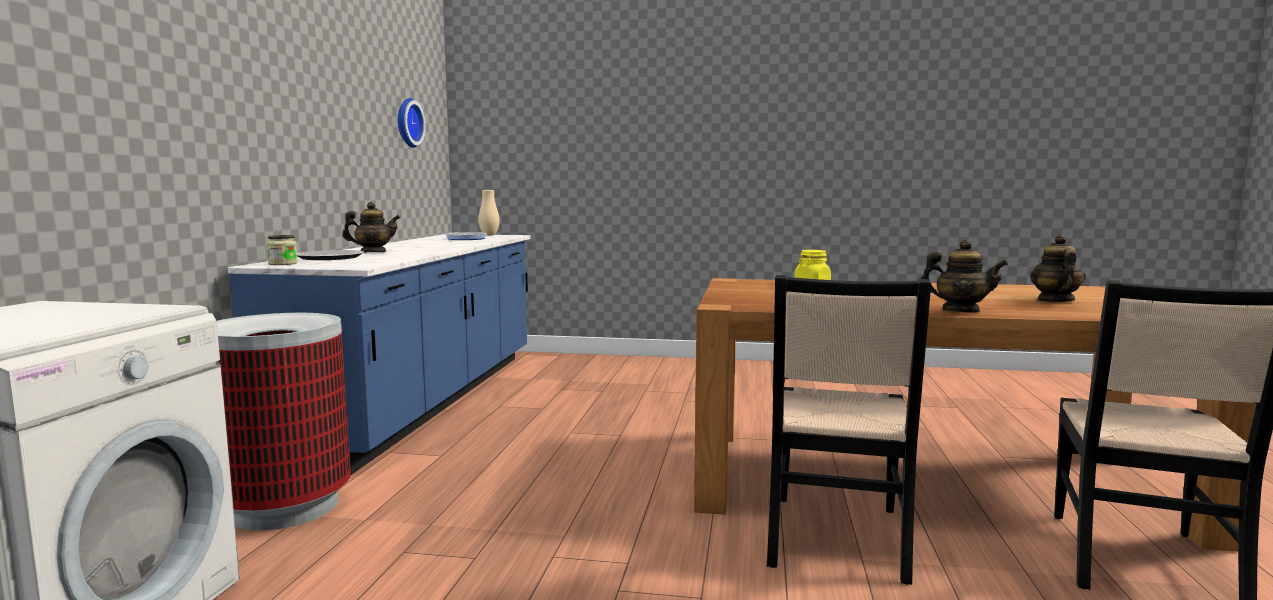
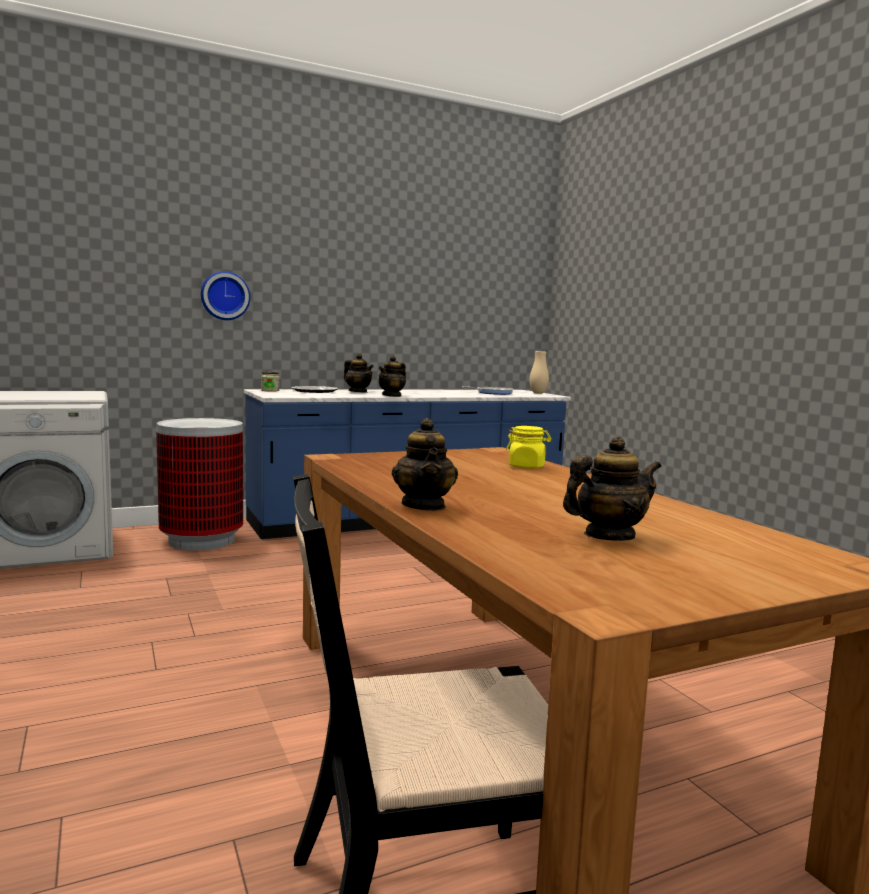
camera: 55 degrees right, 0 degrees up
(407, 123) = (479, 292): wall clock -> wall clock (225, 296)
(435, 251) = (392, 395): none -> teapot
(836, 537) = (307, 702): chair -> none

